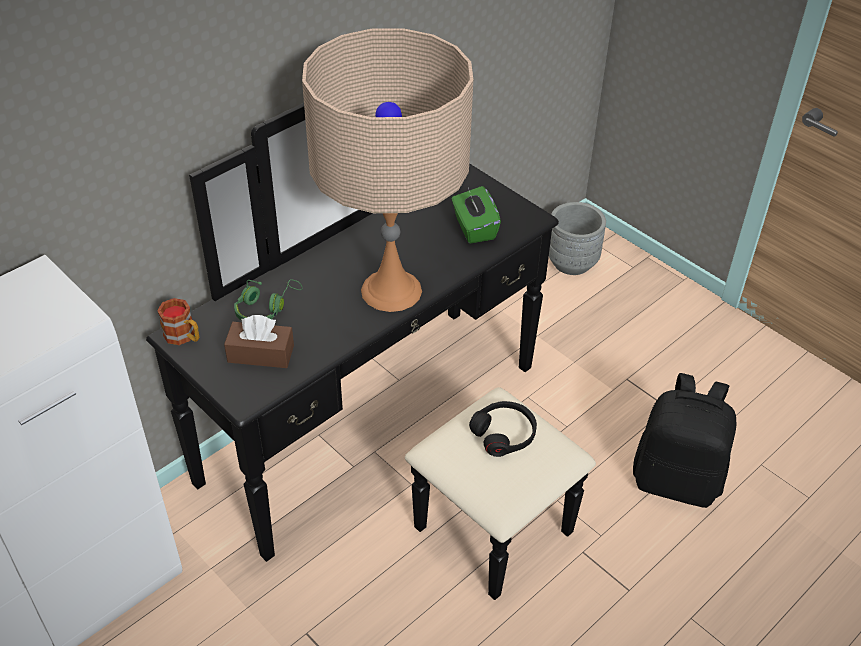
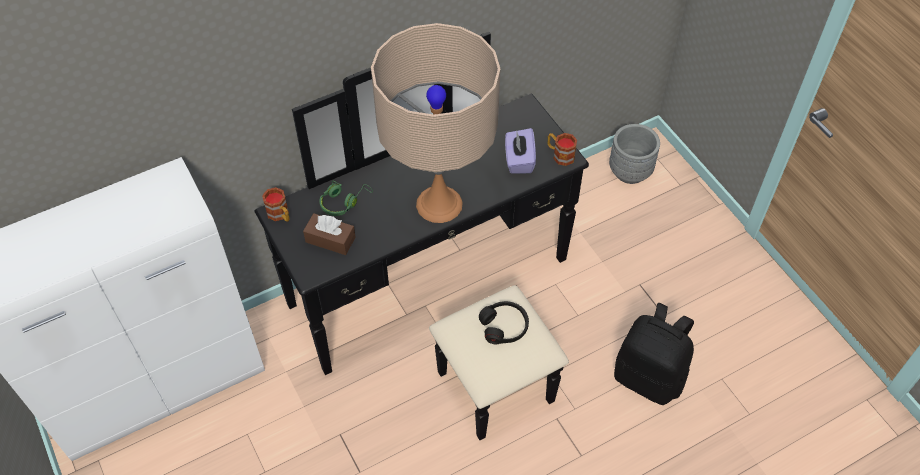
camera: 15 degrees right, 10 degrees up
(474, 228) = (519, 160): green tissue box -> purple tissue box
(521, 215) = (560, 155): none -> mug

